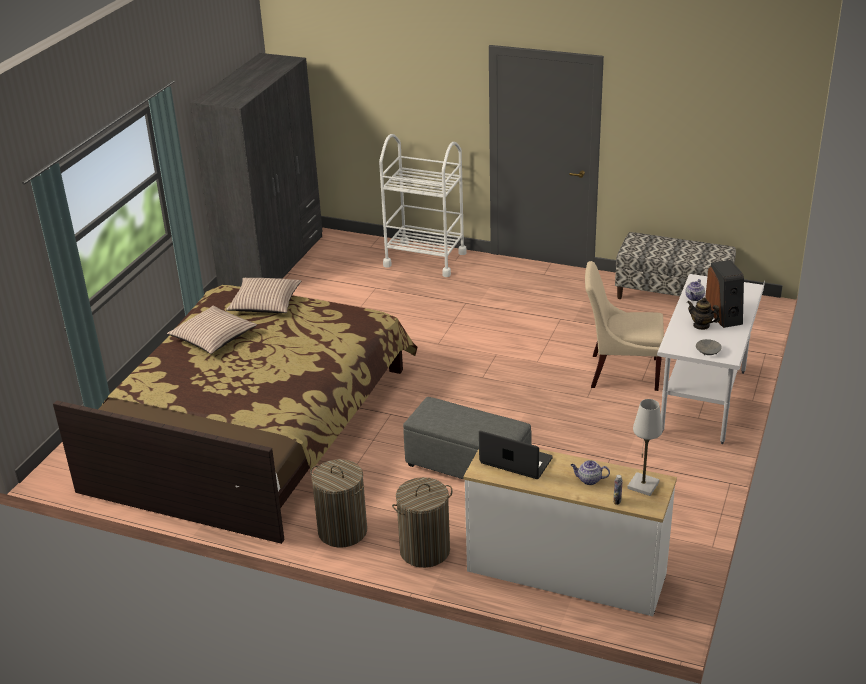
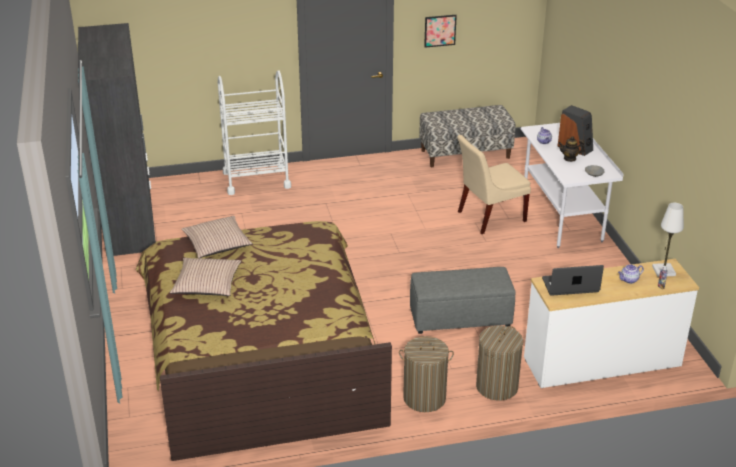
camera: 35 degrees left, 0 degrees up
(658, 136) = (440, 30): none -> picture

